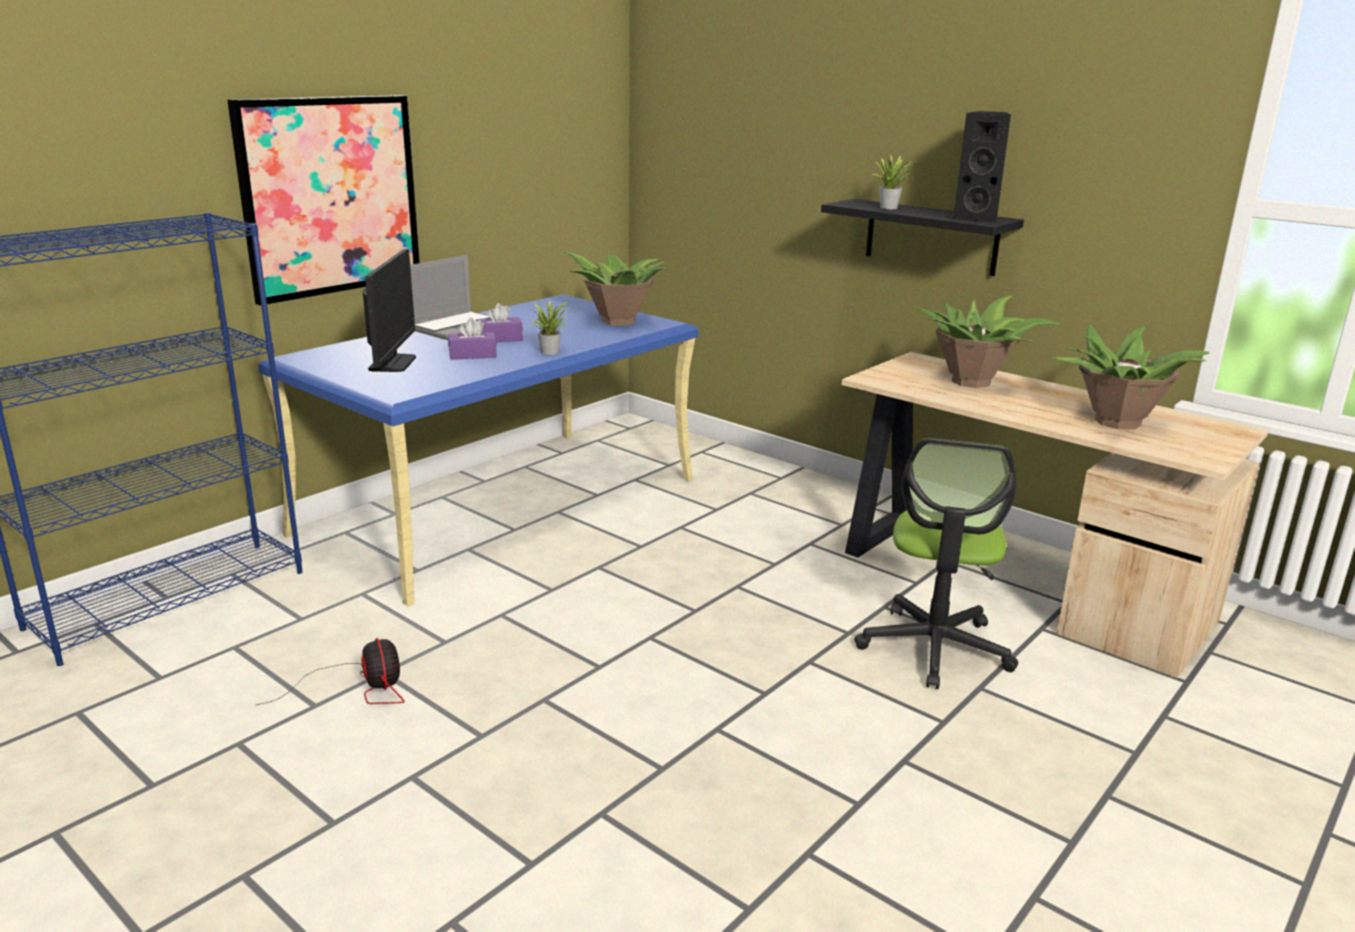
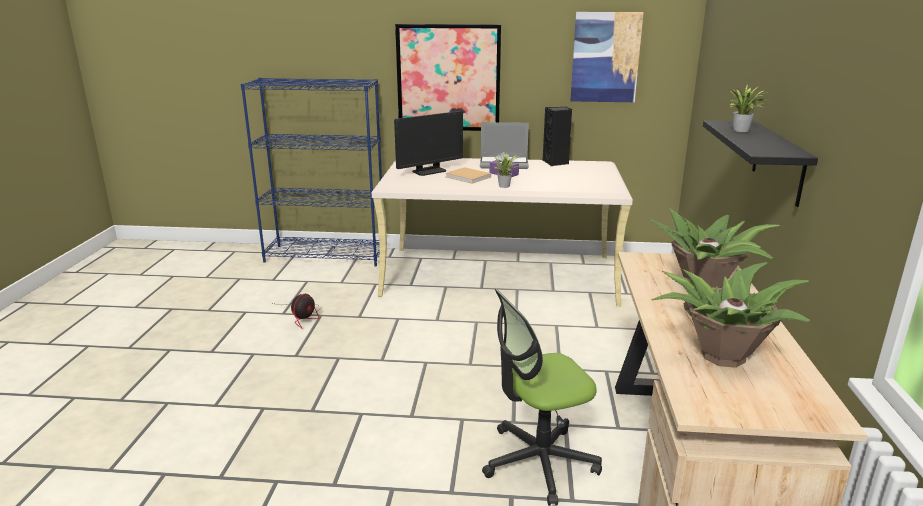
camera: 55 degrees right, 0 degrees up
(473, 355) = (469, 177): purple tissue box -> beige book
(503, 505) = (500, 275): blue desk -> beige desk
(538, 141) = (605, 57): none -> picture
(618, 321) = (590, 181): potted plant -> none
(977, 218) = (772, 149): black speaker -> black speaker (556, 163)

